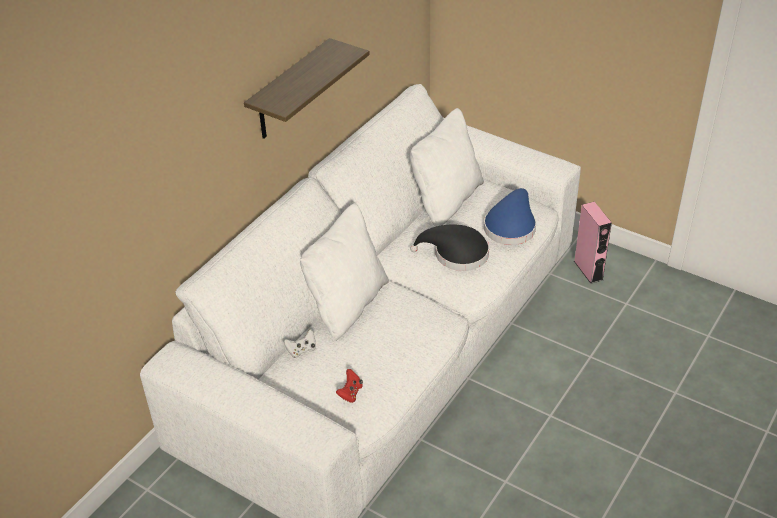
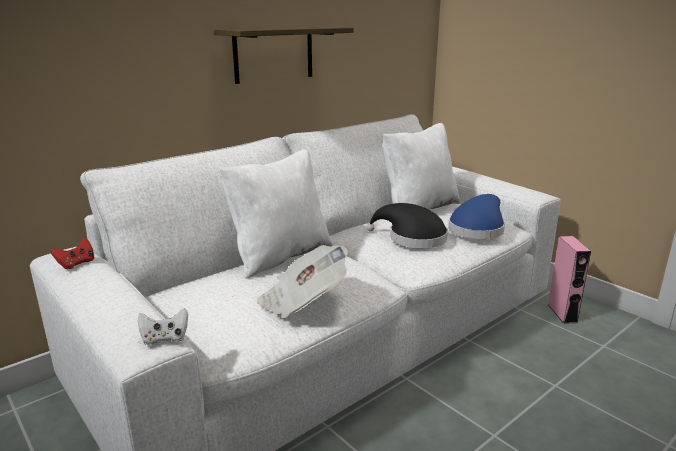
camera: 15 degrees right, 20 degrees down
(301, 350) = (207, 279): white game controller -> white game controller (165, 338)
(350, 393) = (228, 320): red game controller -> red game controller (76, 264)
(397, 359) = (303, 301): none -> newspaper

